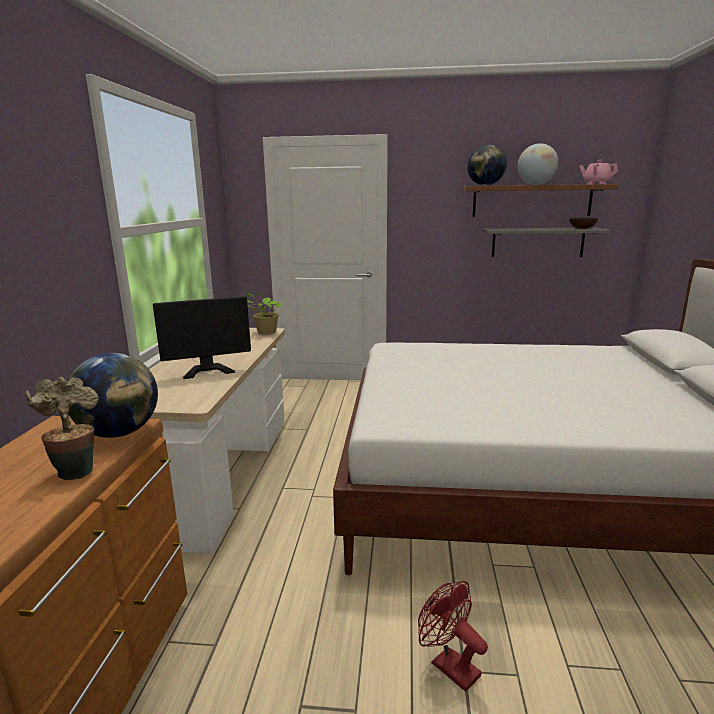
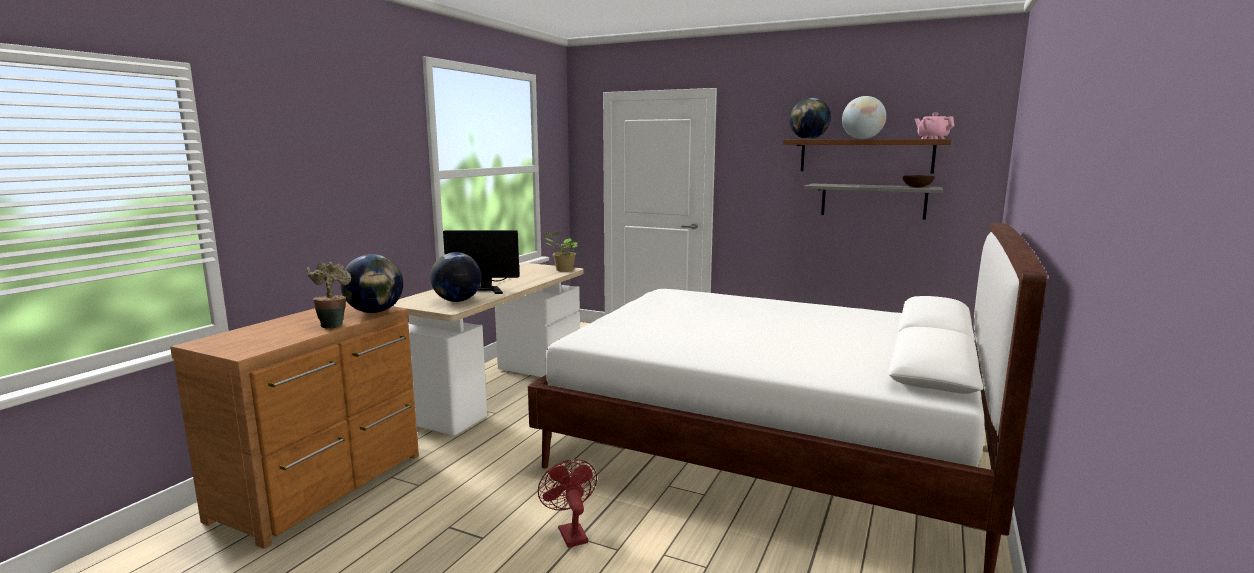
camera: 20 degrees right, 5 degrees down
(190, 390) = (457, 301): none -> globe

